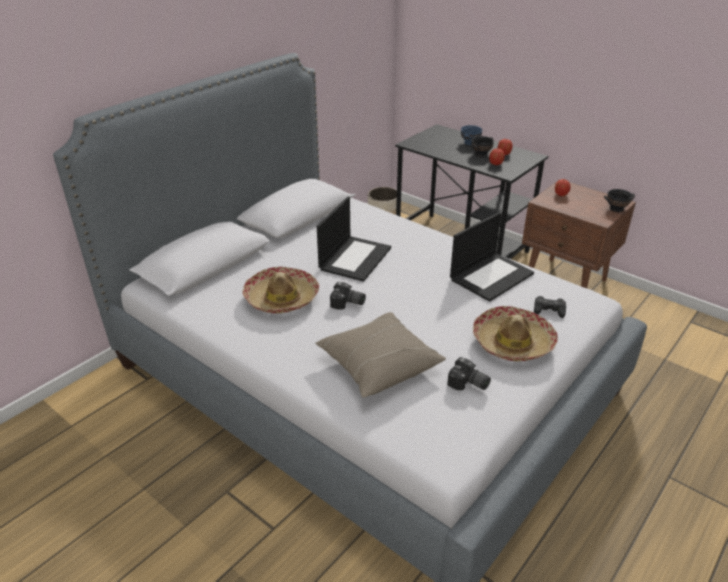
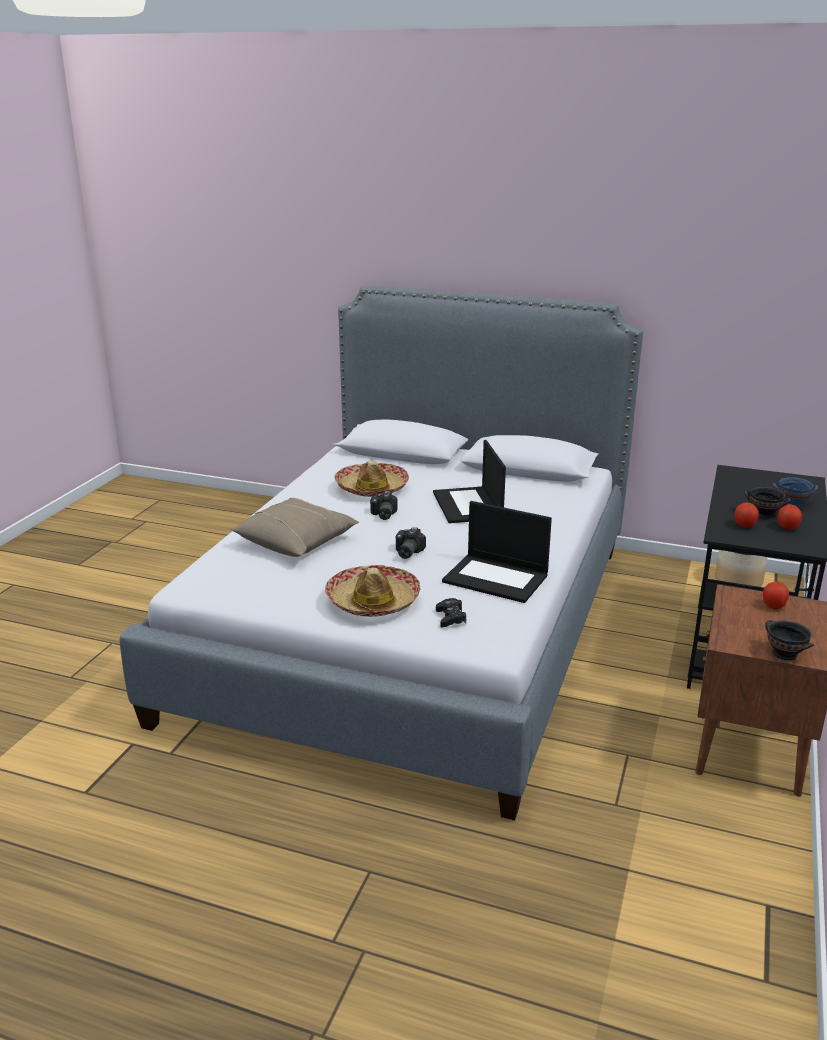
camera: 70 degrees right, 10 degrees down
(355, 258) = (468, 506): laptop -> laptop turned 75 degrees clockwise
(468, 384) = (288, 584): camera -> camera (406, 552)

